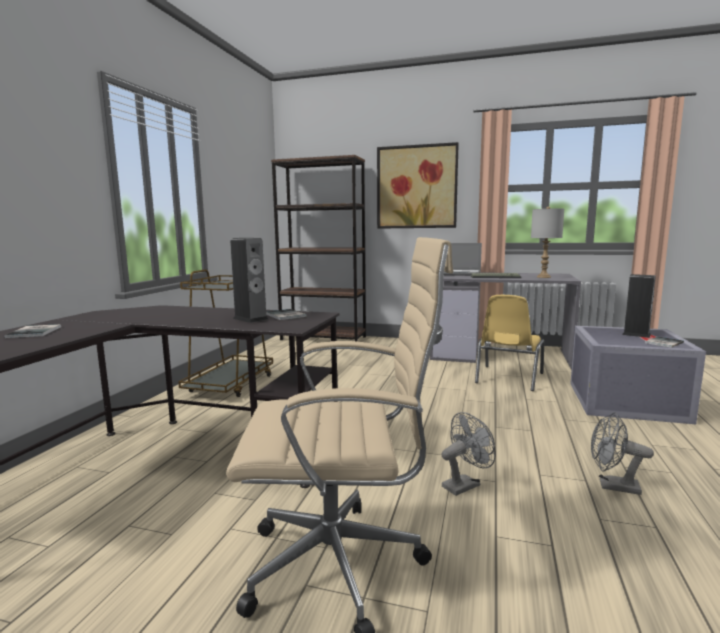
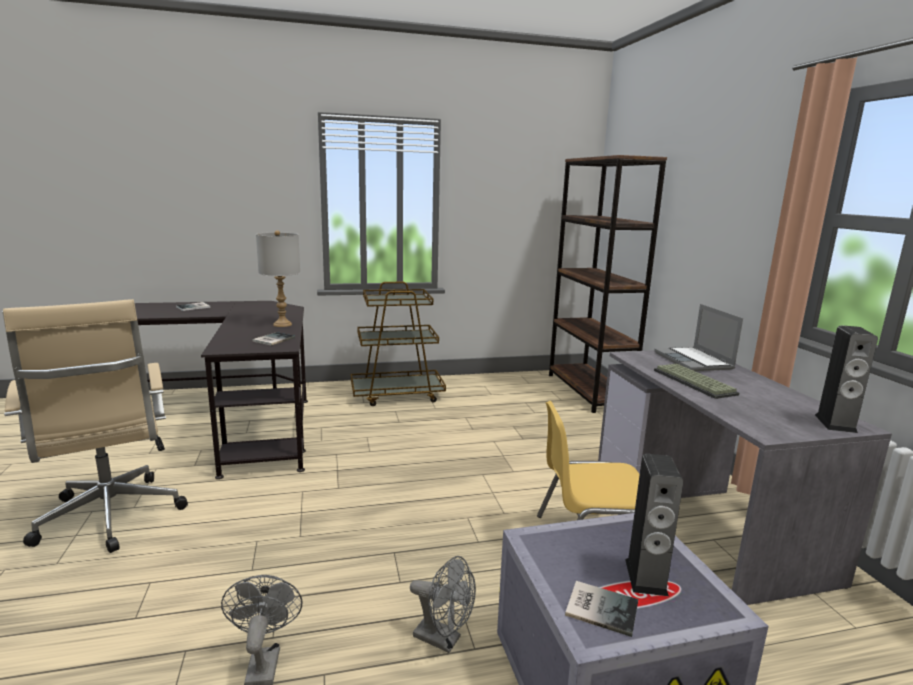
camera: 60 degrees right, 5 degrees up
(250, 319) = (253, 334): speaker -> speaker (835, 423)
(416, 187) = (717, 204): picture -> none
(465, 484) = (240, 552): grey fan -> grey fan (443, 639)
(544, 277) = (766, 413): grey table lamp -> grey table lamp (282, 324)

